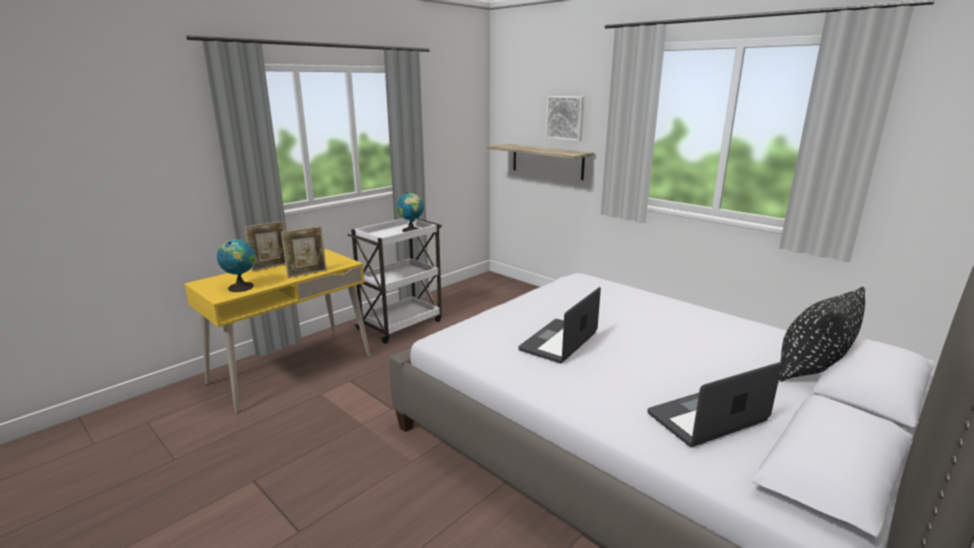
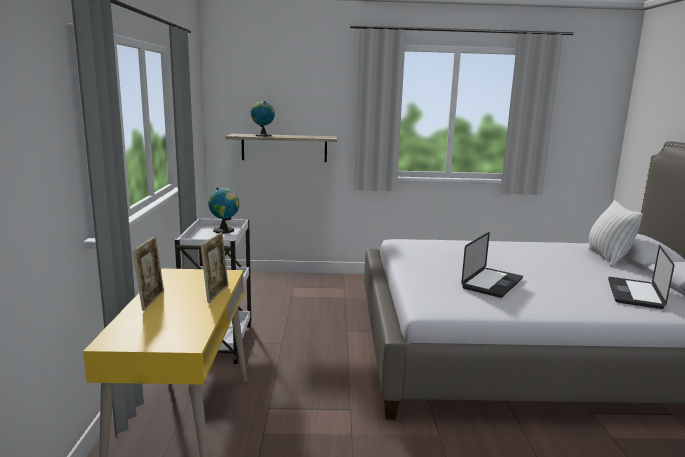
camera: 45 degrees left, 5 degrees down
(241, 287) = (180, 327): globe -> globe (262, 135)
(559, 342) = (492, 283): laptop -> laptop turned 135 degrees counterclockwise
(565, 117) = (304, 106): picture -> none
(810, 370) = (607, 257): black pillow -> white pillow

